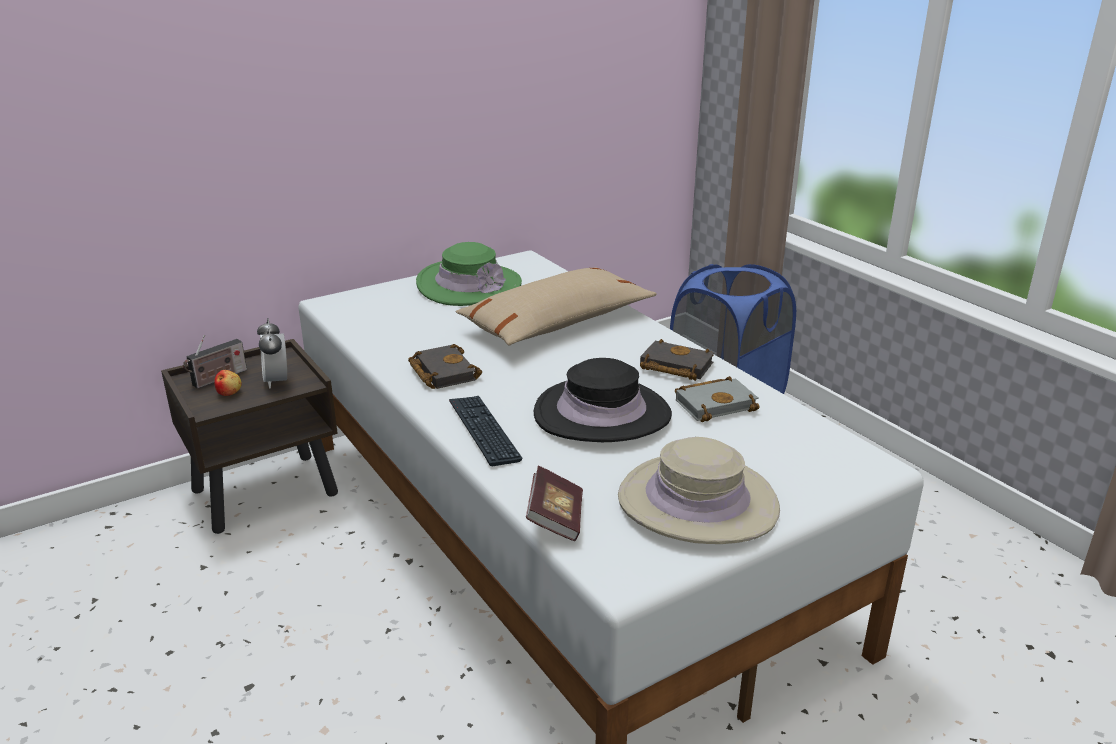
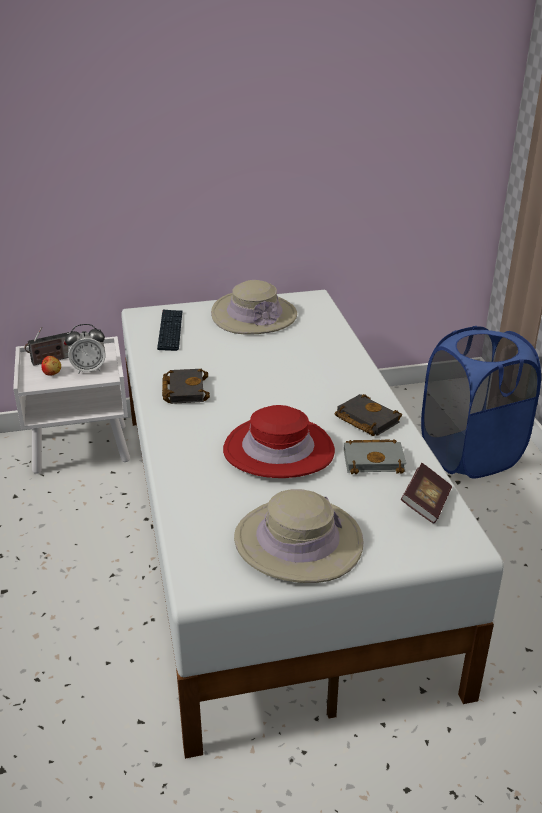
camera: 20 degrees right, 5 degrees up
(266, 492) = (82, 448): brown nightstand -> white nightstand
(277, 381) = (89, 369): alarm clock -> alarm clock turned 105 degrees counterclockwise
(469, 285) = (254, 315): green hat -> beige hat
(484, 431) = (182, 446): keyboard -> keyboard (170, 331)
(555, 518) = (185, 529): book -> book (426, 504)
(556, 323) = (299, 362): beige pillow -> none
(602, 414) = (278, 450): black hat -> red hat

